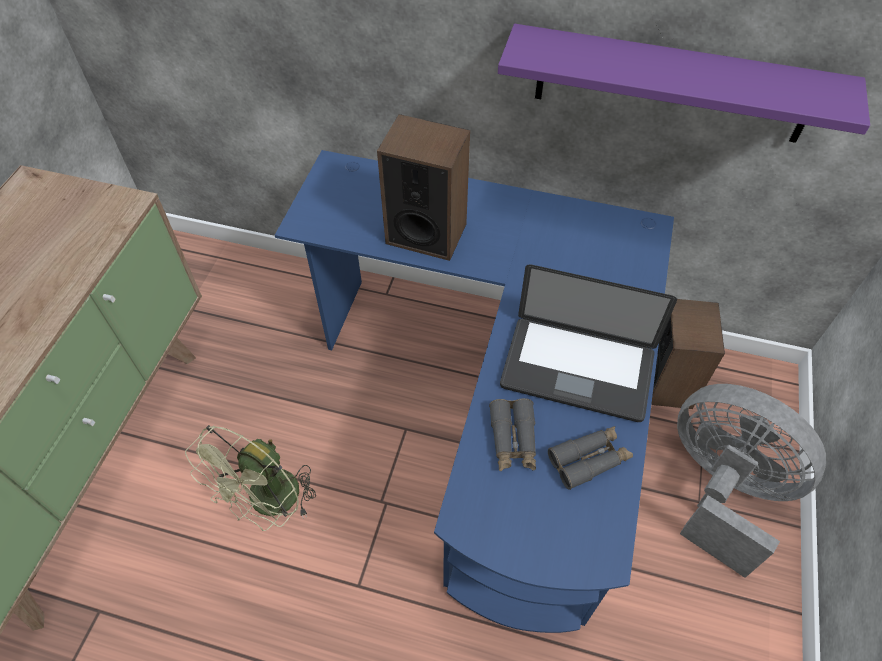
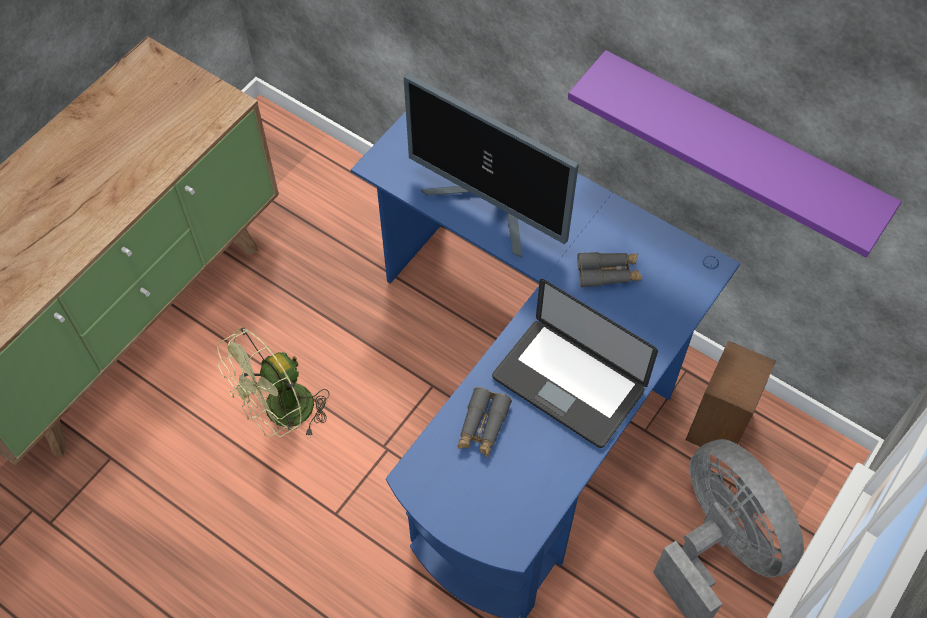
camera: 20 degrees right, 5 degrees up
(426, 233) = (490, 209): speaker -> monitor
(589, 459) = (539, 464): grey binoculars -> grey binoculars (608, 273)

